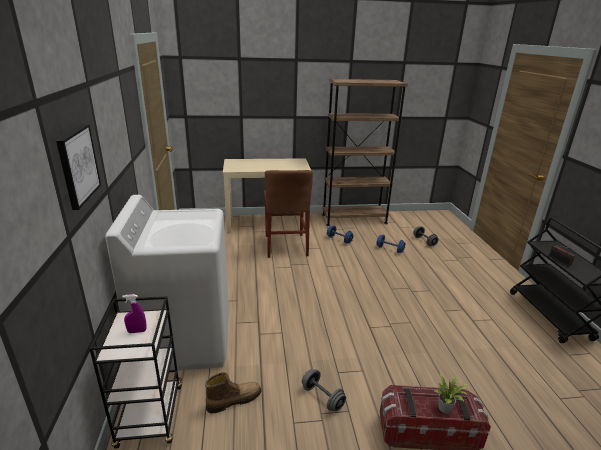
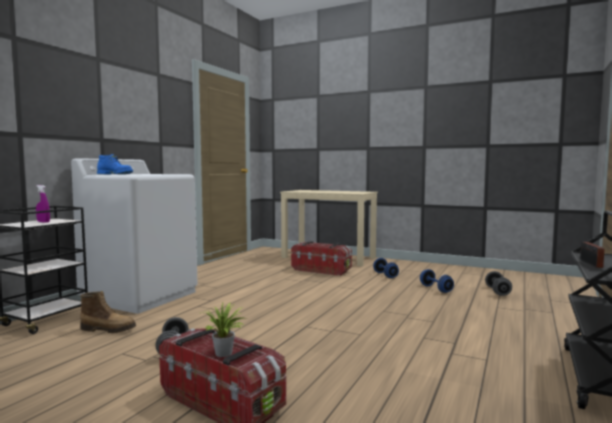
camera: 35 degrees right, 20 degrees down
(77, 165) = (52, 96): picture -> none
(168, 240) = (115, 174): none -> blue boot
(286, 245) = (321, 270): brown chair -> storage box
(354, 219) = (430, 267): brown bookcase -> none

